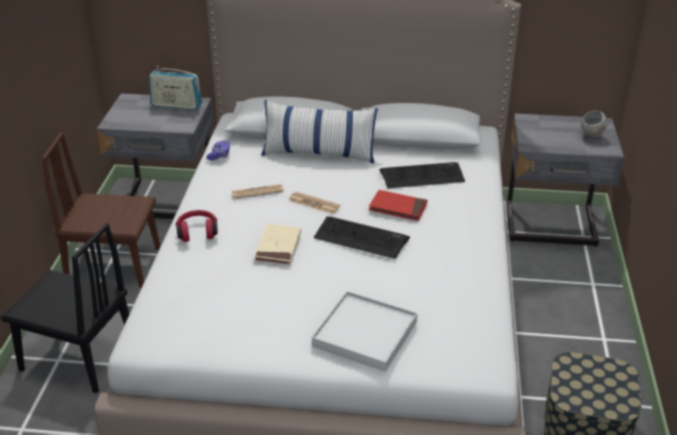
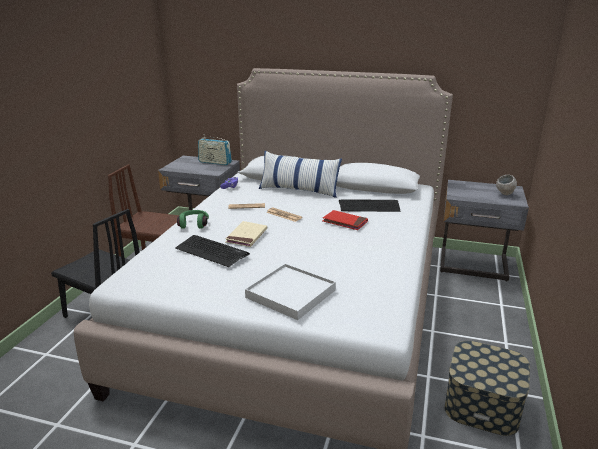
camera: 10 degrees right, 10 degrees down
(197, 232) = (194, 224): red headphones -> green headphones
(361, 238) = (310, 236): keyboard -> keyboard (212, 251)

